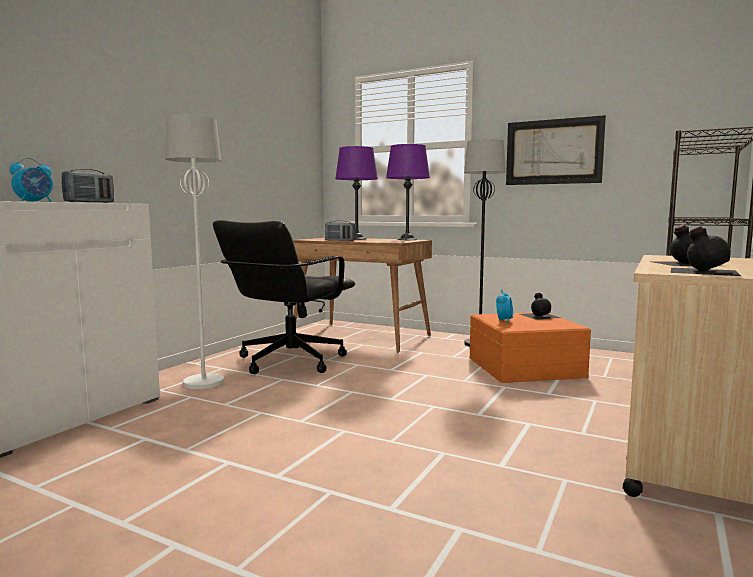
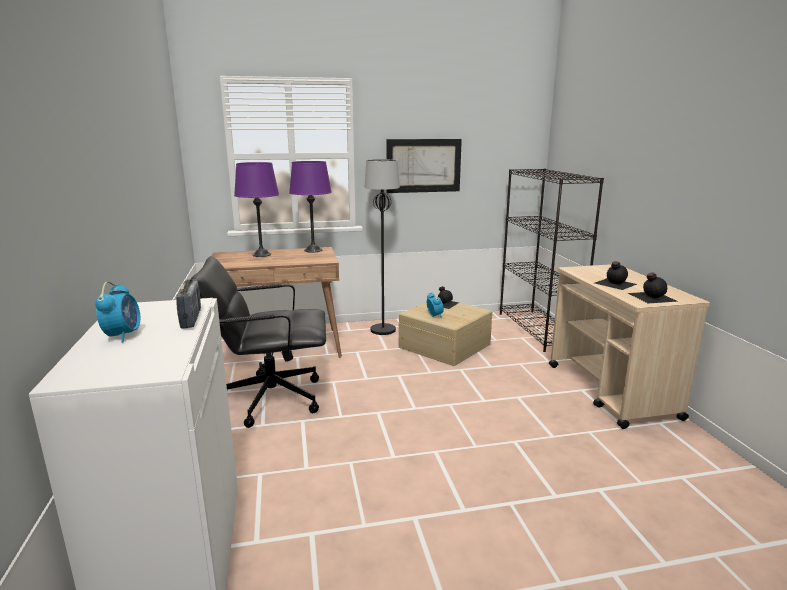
camera: 40 degrees left, 10 degrees up
(204, 383) = (240, 453): white floor lamp -> none
(289, 361) = (270, 398): black office chair -> black office chair turned 90 degrees clockwise
(340, 240) = (265, 264): radio -> none
(525, 367) = (444, 345): orange storage box -> beige storage box

